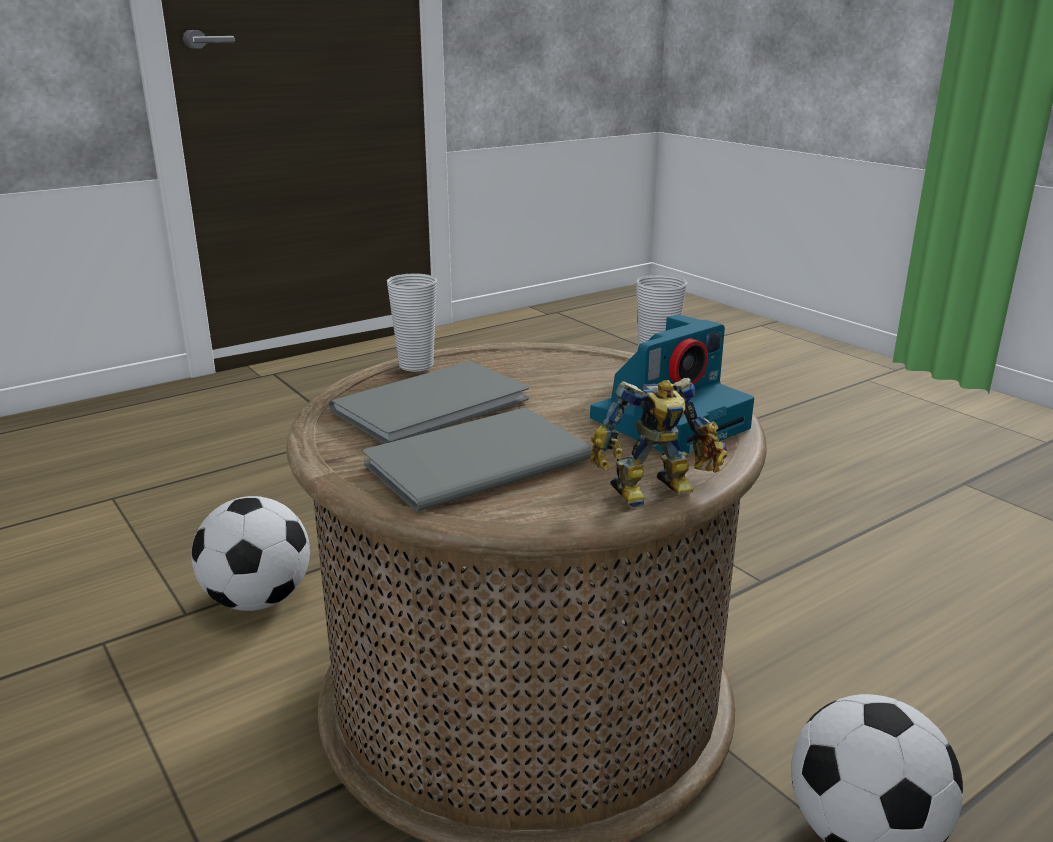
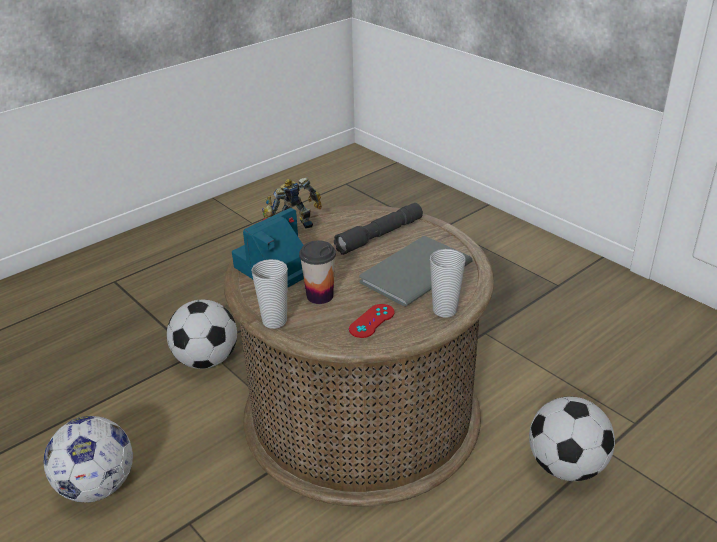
camera: 175 degrees right, 10 degrees up
(469, 461) = (380, 235): grey book -> grey flashlight
(521, 362) = (372, 321): none -> red game controller
(593, 391) = (320, 296): none -> cup
(913, 624) = (97, 487): none -> football

